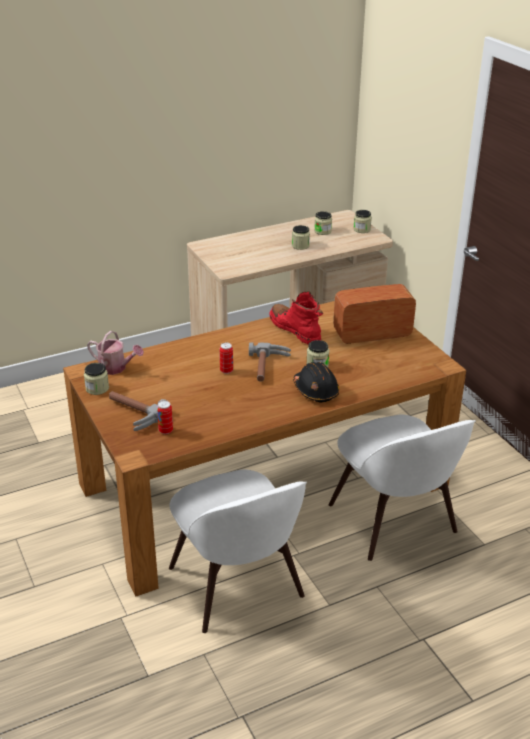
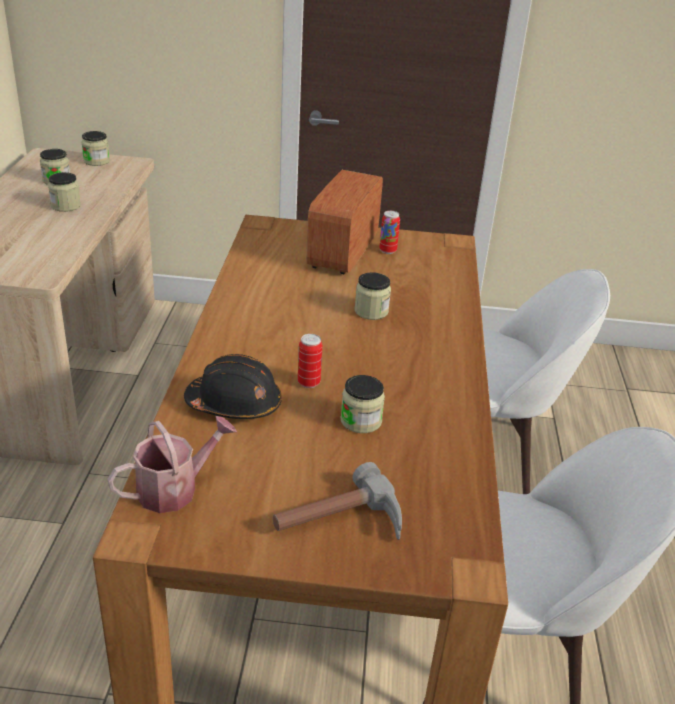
camera: 60 degrees left, 0 degrees up
(97, 388) = (216, 537): jar -> jar (361, 421)
(165, 431) = (420, 505): can -> can (387, 251)
(269, 367) = (338, 347): hammer -> none
(295, 330) = (269, 292): red boot -> none
(316, 390) = (429, 336): black hard hat -> black hard hat (235, 404)

